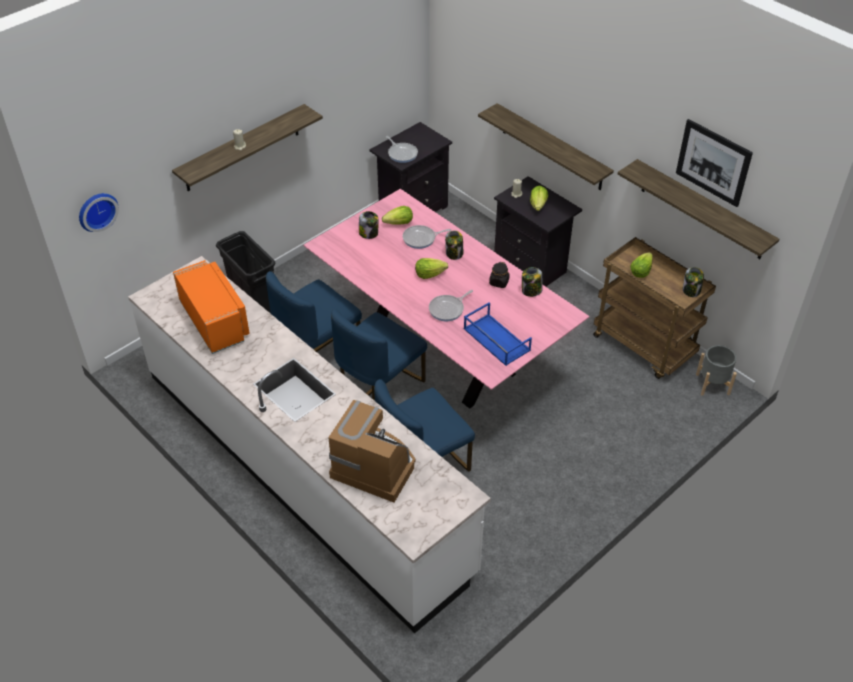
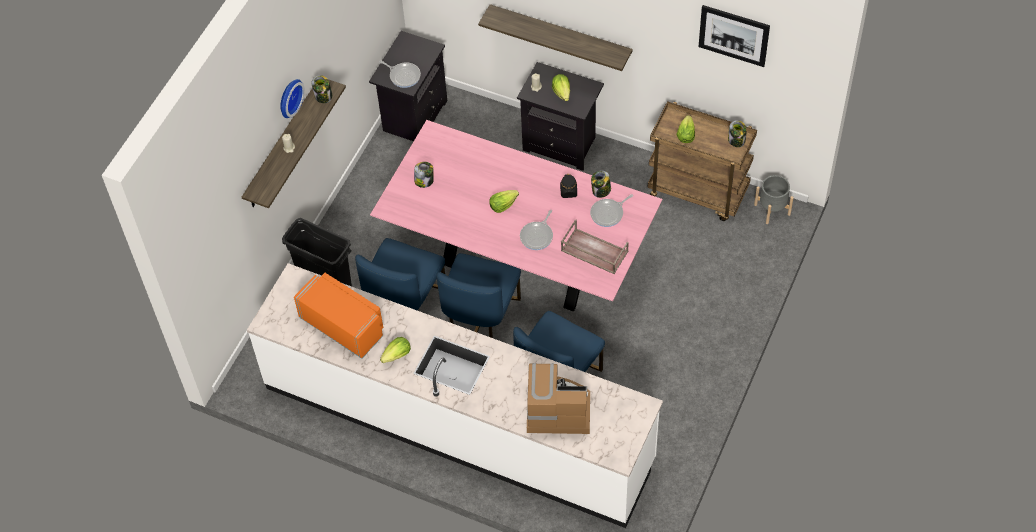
camera: 20 degrees left, 10 degrees up
(96, 210) = (198, 265): wall clock -> wall clock (288, 97)
(399, 223) = (446, 160): lettuce -> lettuce (397, 355)
(421, 239) = (475, 170): frying pan -> frying pan (608, 213)
(454, 253) = (514, 175): jar -> jar (323, 96)
(495, 339) = (593, 251): blue tray -> brown tray
(702, 210) = (730, 71): shelf -> none

